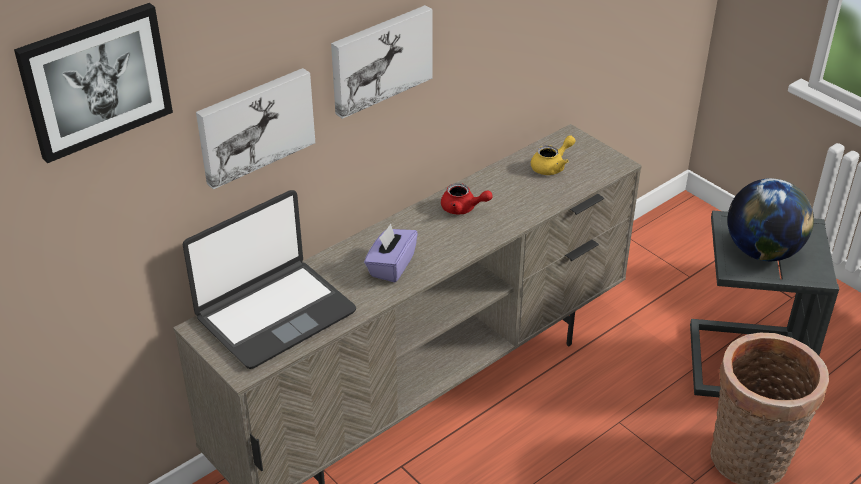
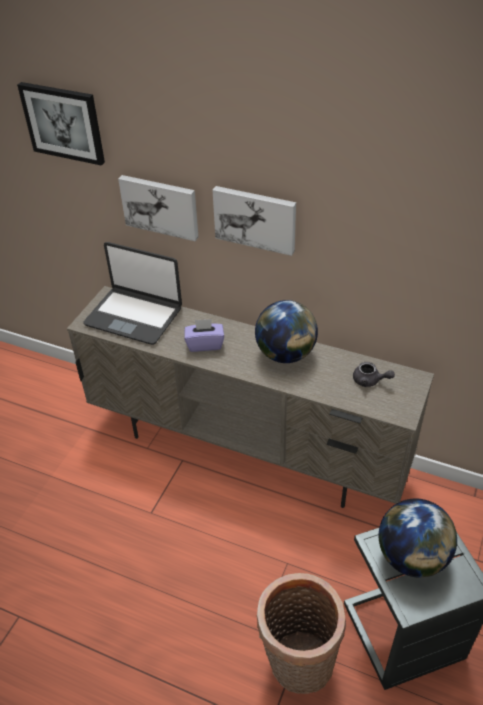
camera: 65 degrees right, 5 degrees up
(463, 208) = (285, 354): red teapot -> globe
(552, 166) = (370, 381): yellow teapot -> grey teapot

